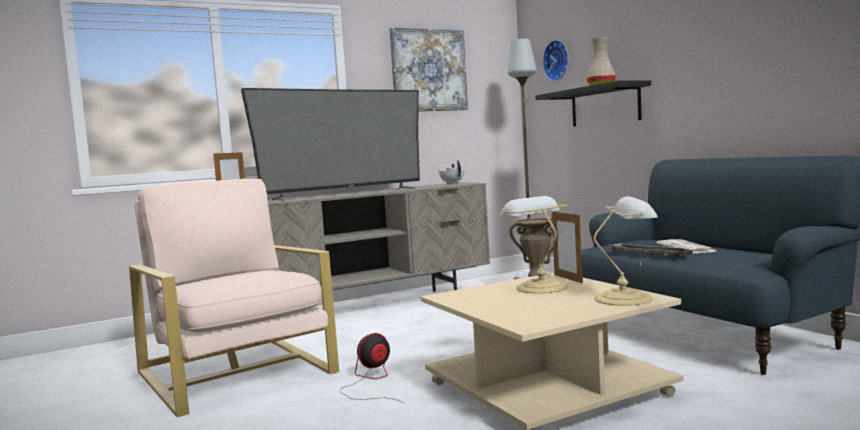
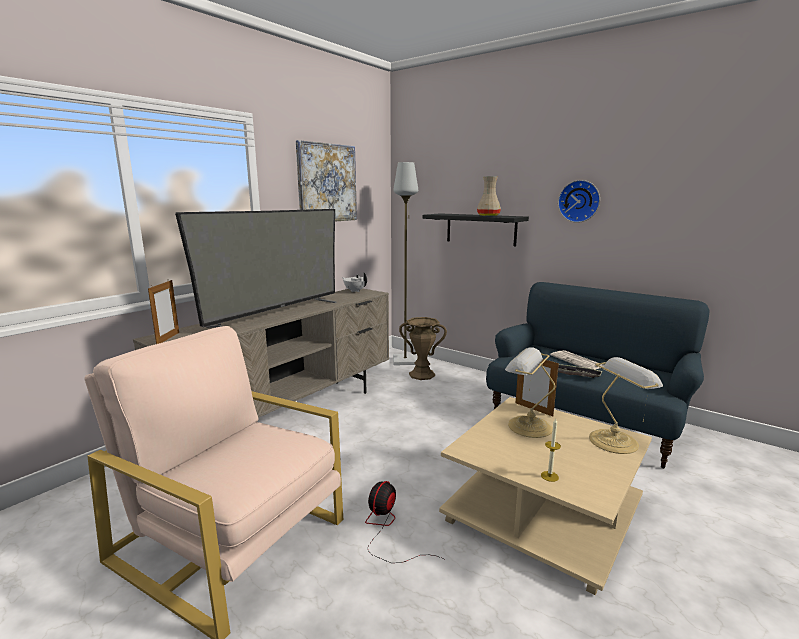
camera: 25 degrees left, 10 degrees up
(504, 312) = (549, 476): none -> candle
(558, 60) = (434, 183): wall clock -> wall clock (579, 201)

